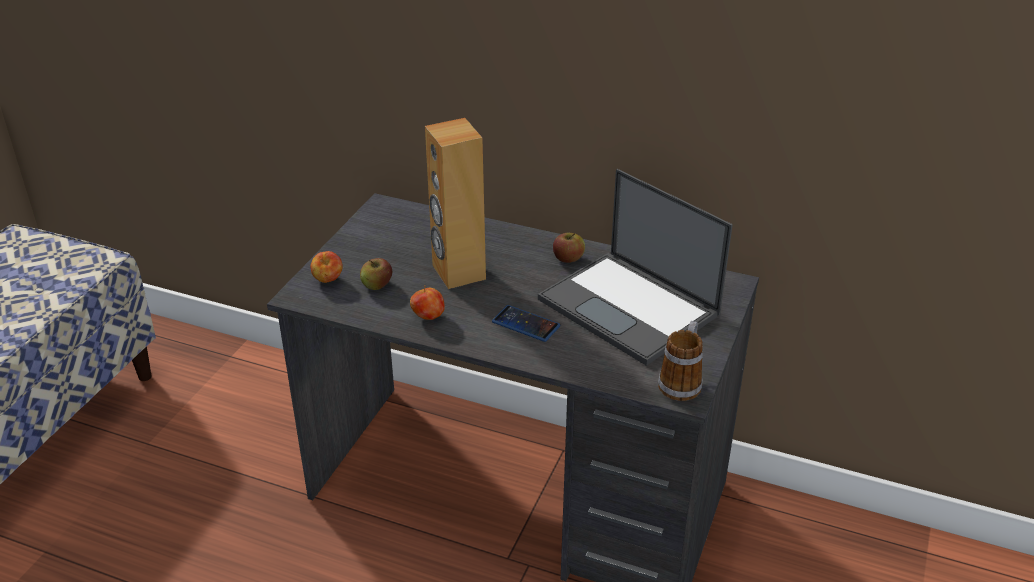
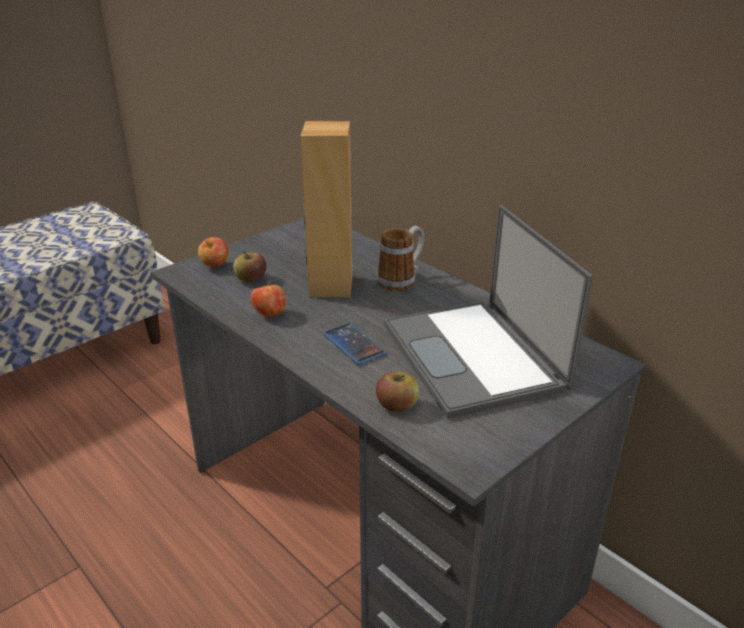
camera: 25 degrees right, 5 degrees down
(568, 258) = (445, 298): apple -> apple (397, 405)
(682, 381) = (476, 448): mug -> mug (402, 280)

